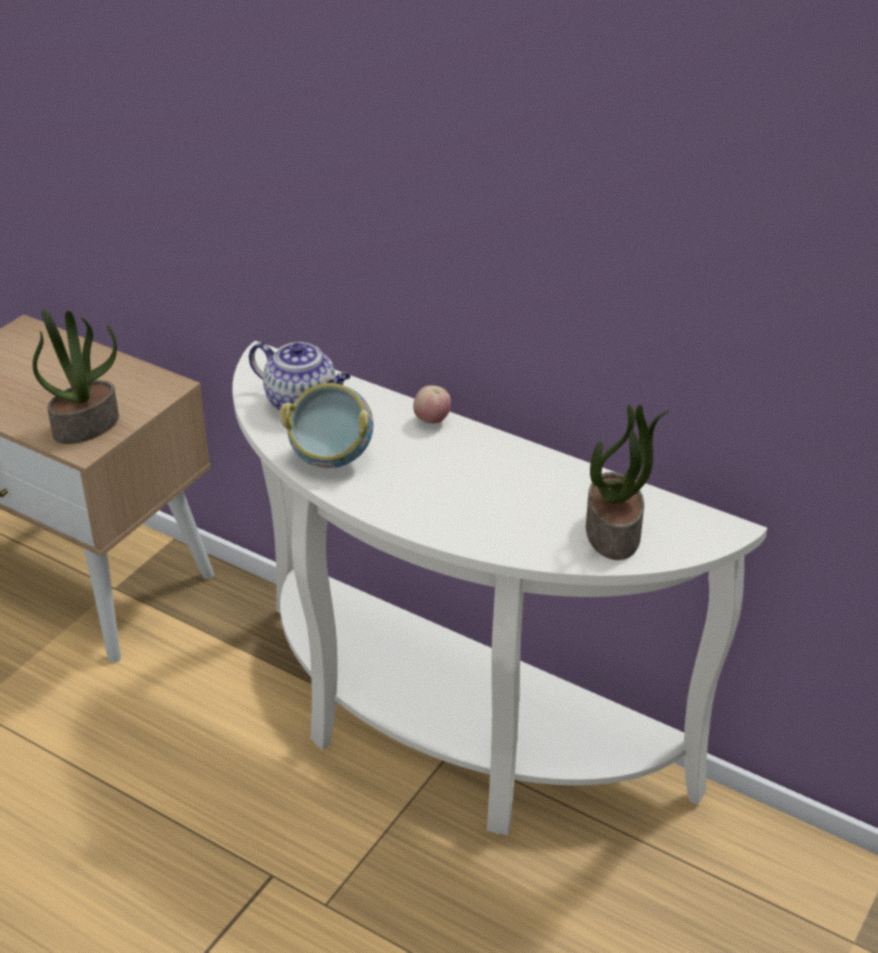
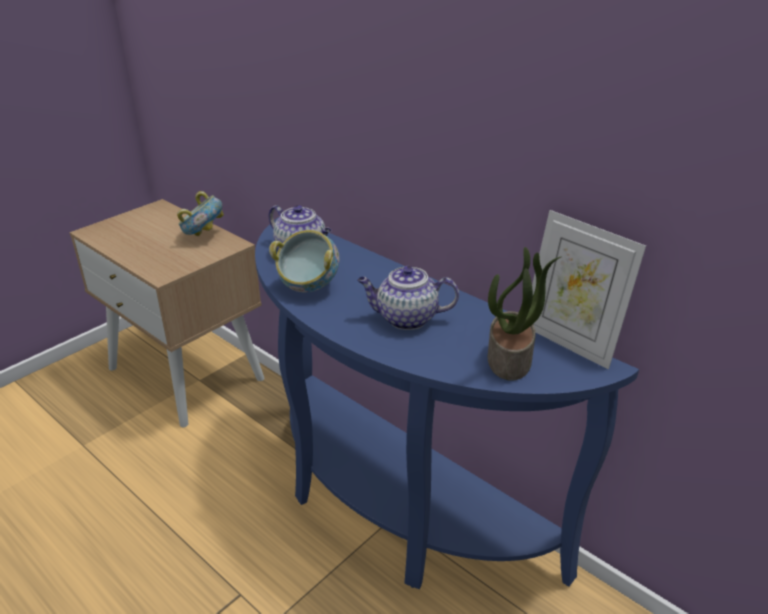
camera: 10 degrees right, 5 degrees down
(86, 425) = (170, 262): potted plant -> none
(117, 375) = (203, 235): none -> bowl
(432, 421) = (390, 270): apple -> none
(445, 734) = (390, 505): white console table -> blue console table
(472, 491) = (406, 319): none -> teapot
(681, 501) = (569, 342): none -> picture frame

